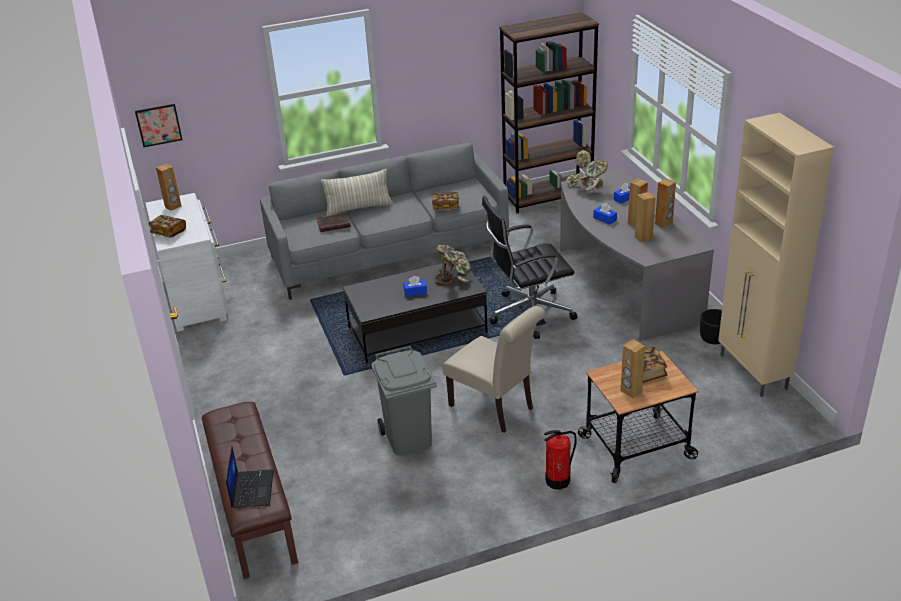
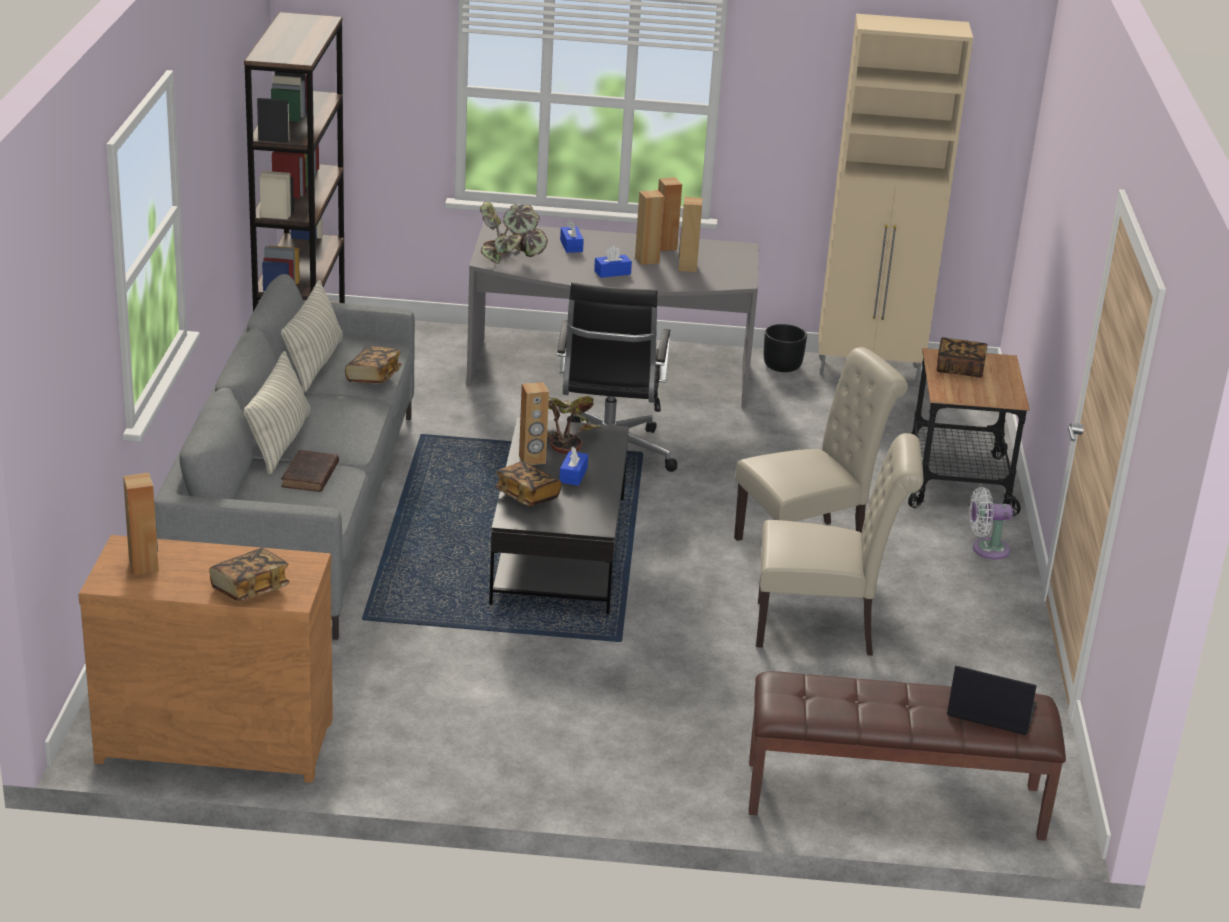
camera: 70 degrees left, 5 degrees down
(158, 125) = (46, 414): picture -> none
(197, 298) = (215, 736): white dresser -> brown dresser
(382, 286) = (527, 495): none -> book
(407, 439) = (823, 629): grey trash can -> beige chair
(443, 190) = (314, 364): none -> pillow
(558, 480) = (986, 549): fire extinguisher -> white fan
(631, 391) = (991, 389): brown speaker -> brown speaker (532, 459)

